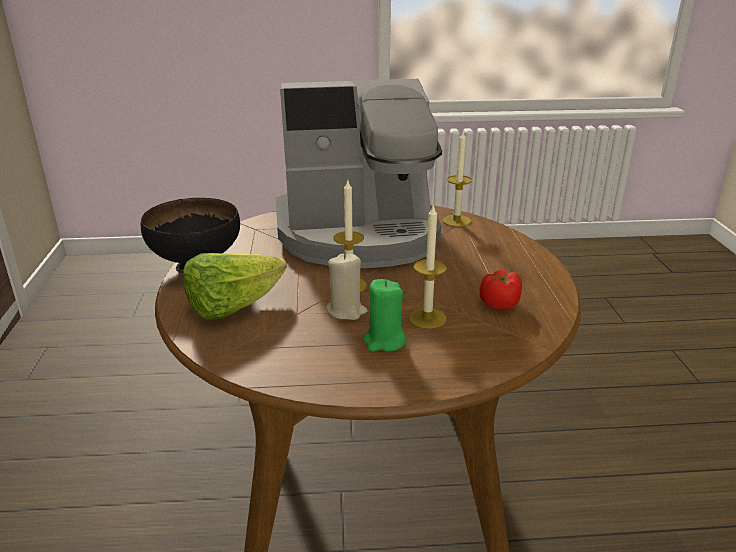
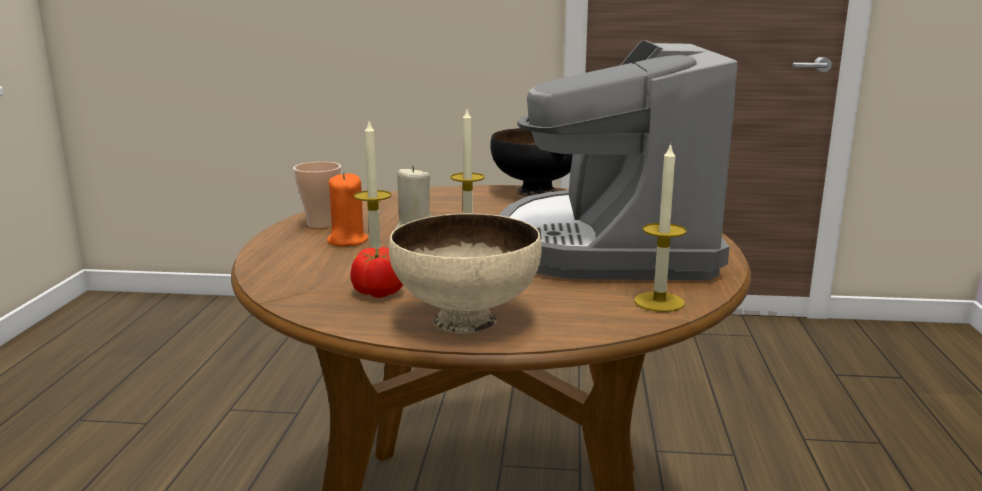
camera: 100 degrees right, 10 degrees down
(233, 307) = (448, 201): lettuce -> none
(333, 369) = (321, 224): none -> cup
(384, 341) = (347, 241): green candle -> orange candle
(523, 268) = (467, 320): none -> beige bowl

